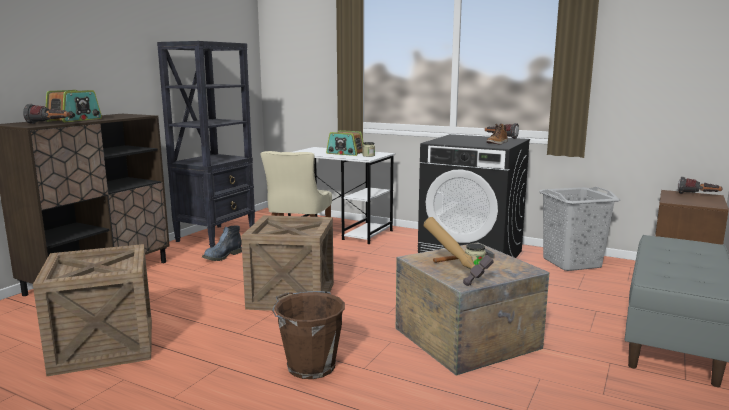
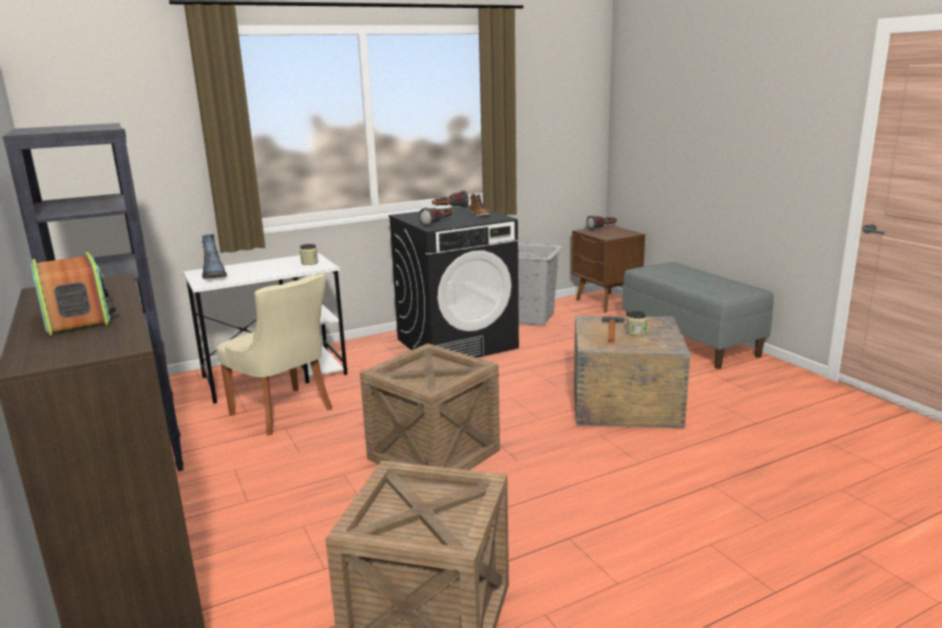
camera: 55 degrees left, 5 degrees up
(49, 124) = (117, 335): flashlight -> flashlight (438, 224)
(222, 257) = (231, 470): boot -> boot (214, 275)
(309, 365) = (613, 487): brown bucket -> none
(345, 153) = (270, 268): radio -> none
(456, 277) = (655, 345): hammer -> none

